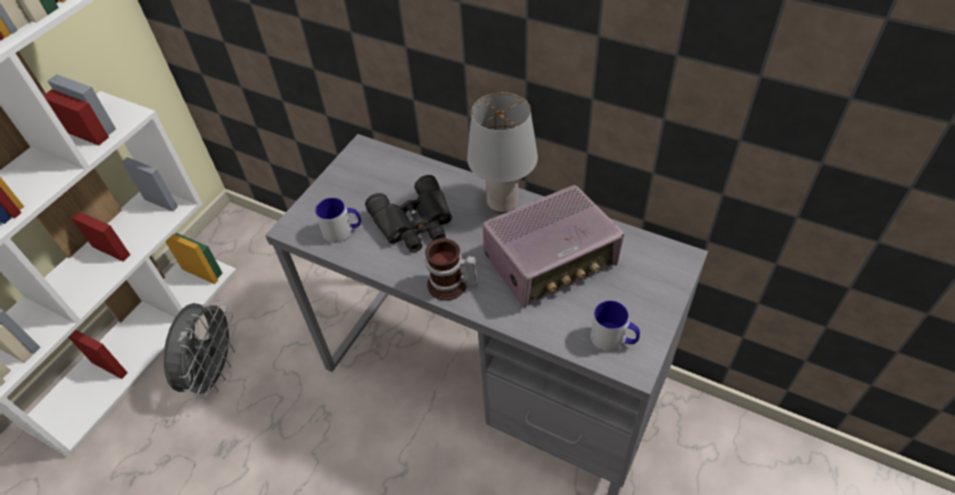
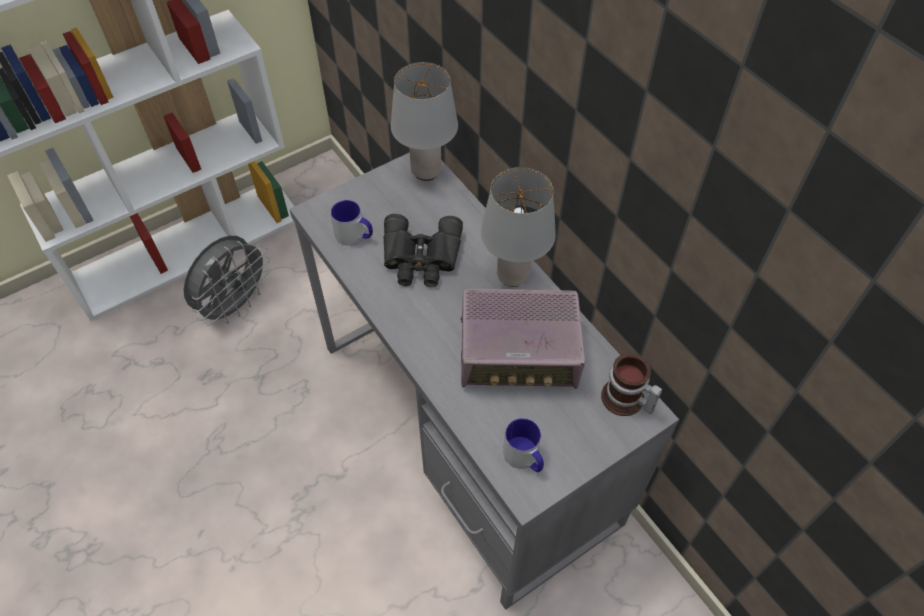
camera: 25 degrees right, 5 degrees up
(371, 154) = (425, 171): none -> grey table lamp
(451, 286) = (413, 334): mug -> mug (625, 401)

